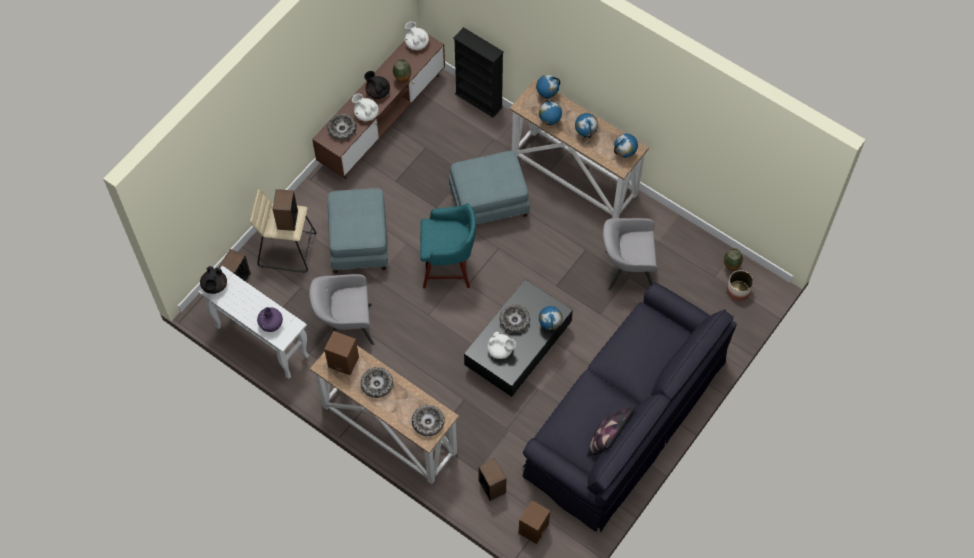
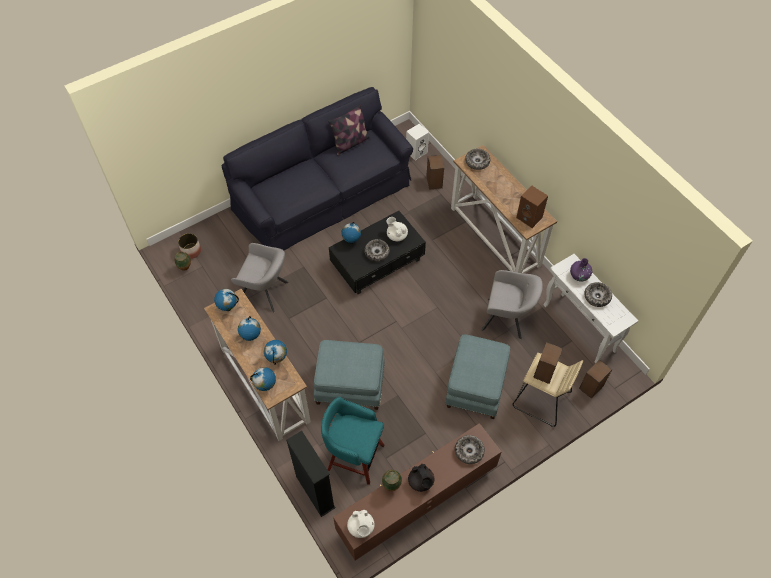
camera: 160 degrees left, 5 degrees down
(214, 286) = (623, 320): black teapot -> none
(366, 114) = (440, 460): white teapot -> none
(377, 384) = (507, 195): bowl -> bowl (597, 297)
(448, 267) = (407, 339): turquoise stool -> turquoise stool (354, 456)
(533, 530) = (416, 151): brown speaker -> white speaker

